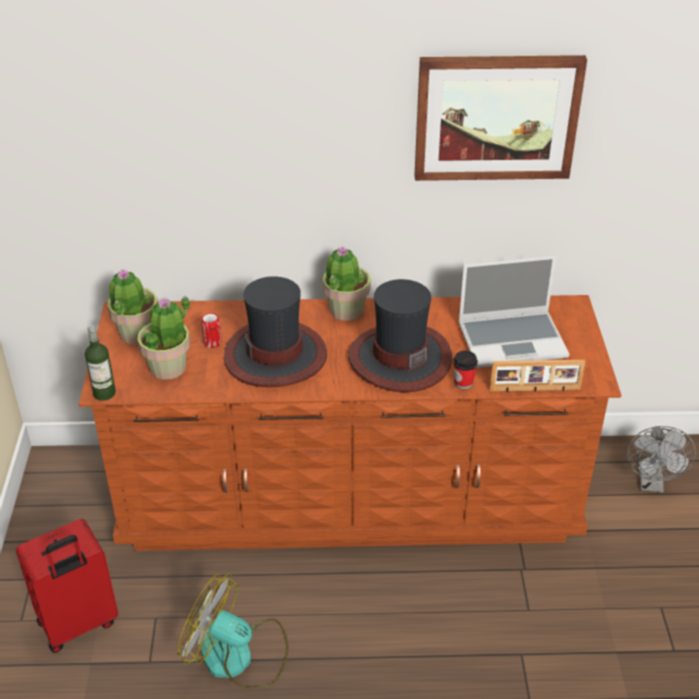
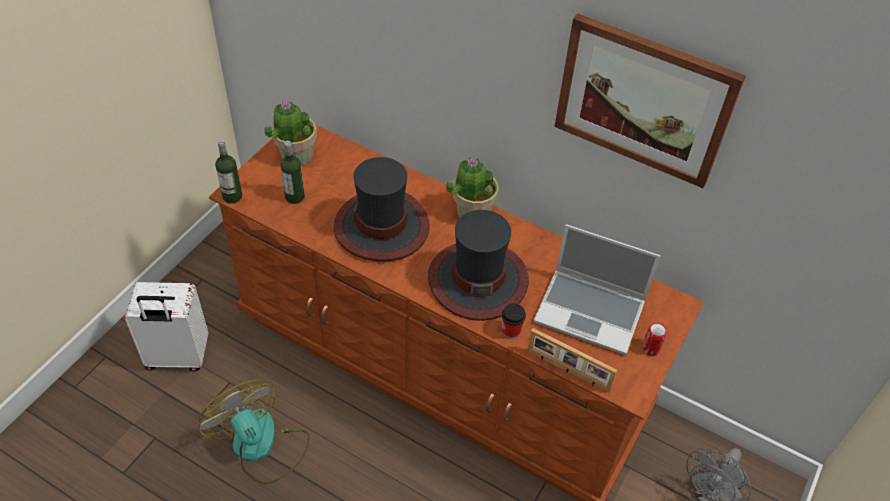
camera: 30 degrees right, 10 degrees up
(78, 624) = (177, 357): red suitcase -> white suitcase
(168, 367) = (295, 197): potted plant -> bottle
(212, 343) = (344, 191): can -> can (650, 348)

